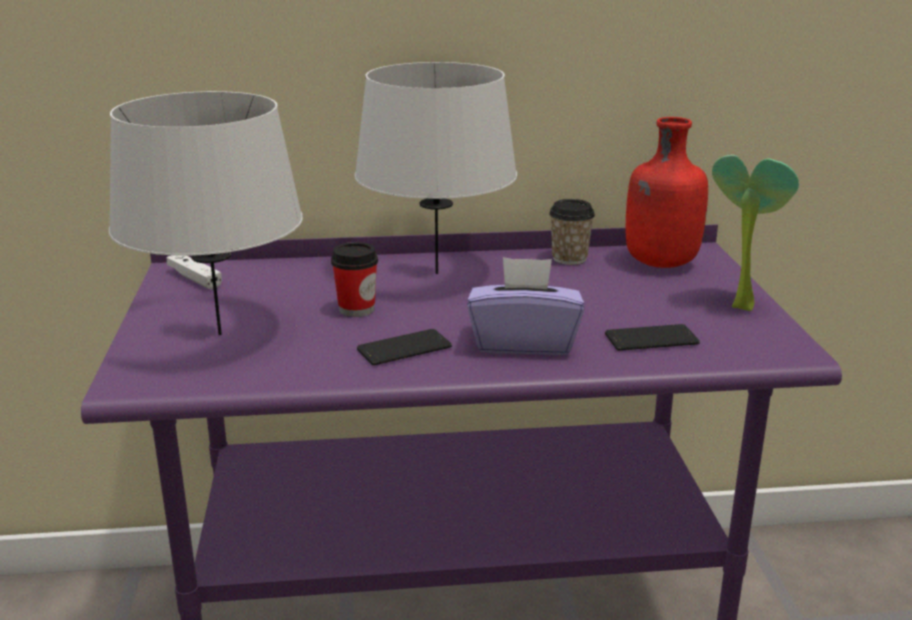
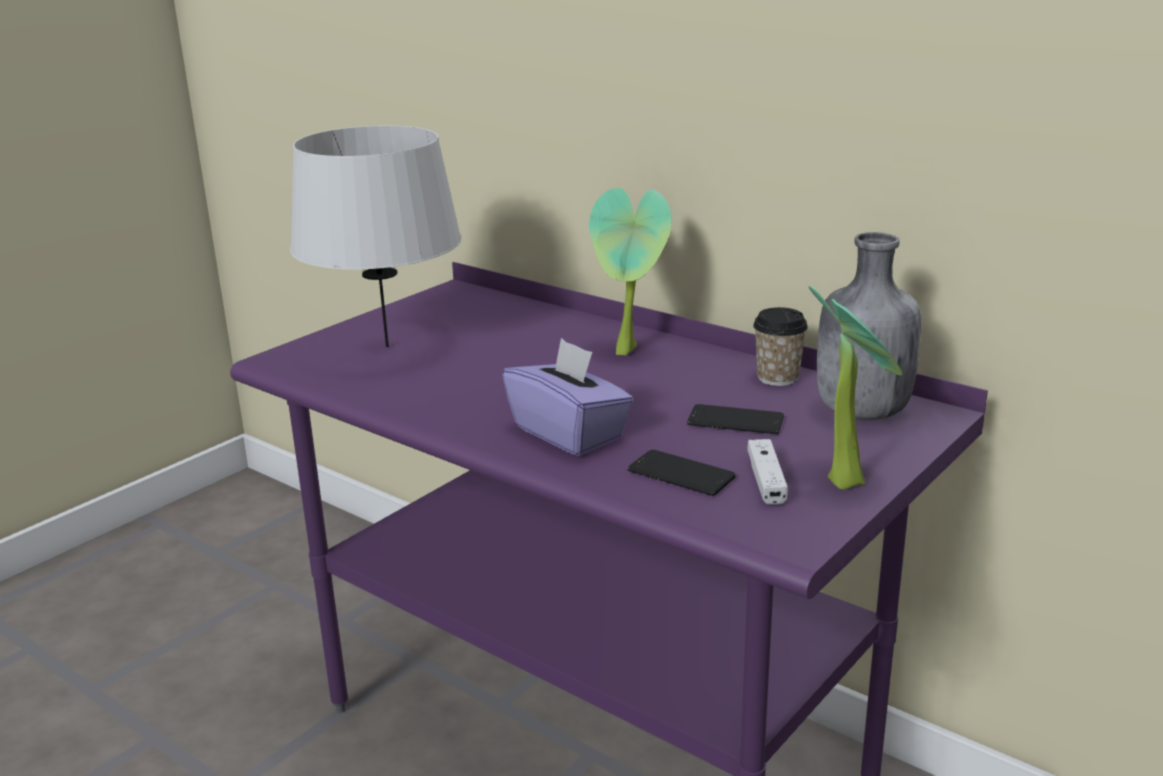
camera: 45 degrees right, 0 degrees up
(194, 278) = (453, 299): white game controller -> white game controller (766, 481)
(356, 309) = (507, 360): cup -> none
(404, 348) = (475, 402): phone -> phone (735, 421)
(436, 273) = (629, 352): grey table lamp -> potted plant
(659, 263) = (860, 412): red bottle -> grey bottle

